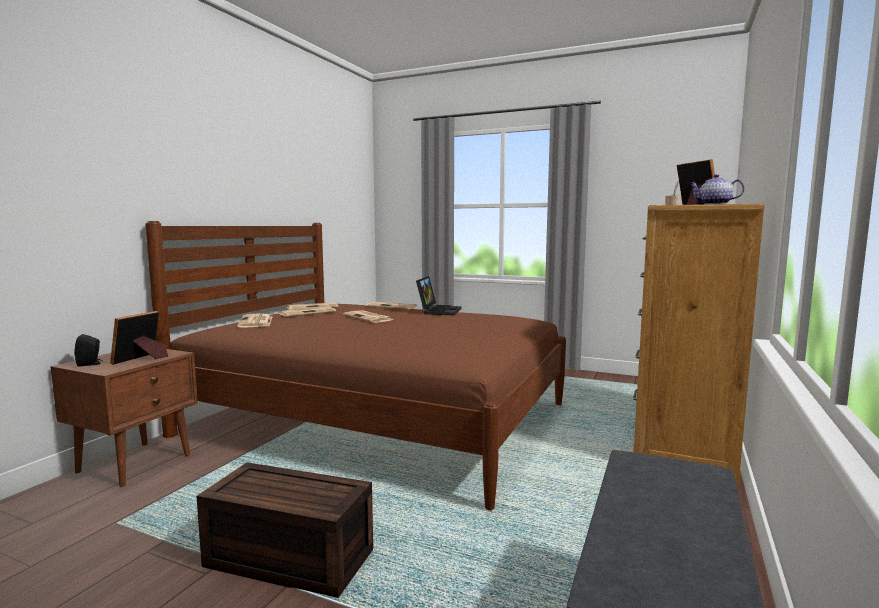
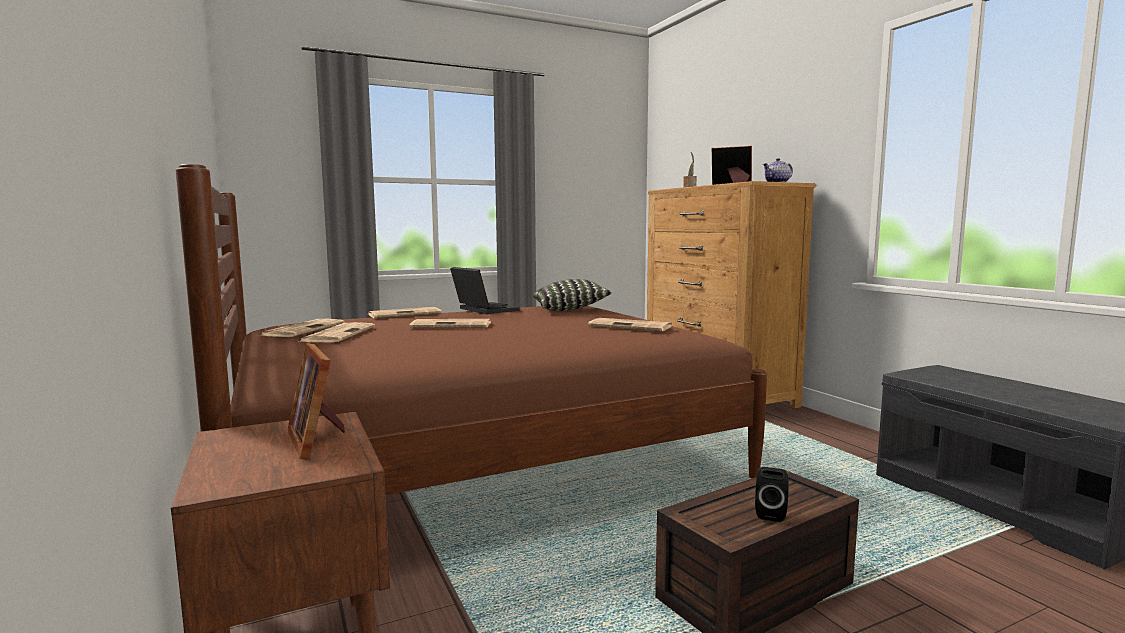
camera: 50 degrees left, 0 degrees up
(90, 364) = (256, 474): black speaker -> black speaker (770, 513)
(256, 322) = (326, 354): newspaper -> newspaper (631, 326)
(489, 320) = (570, 309): none -> pillow

